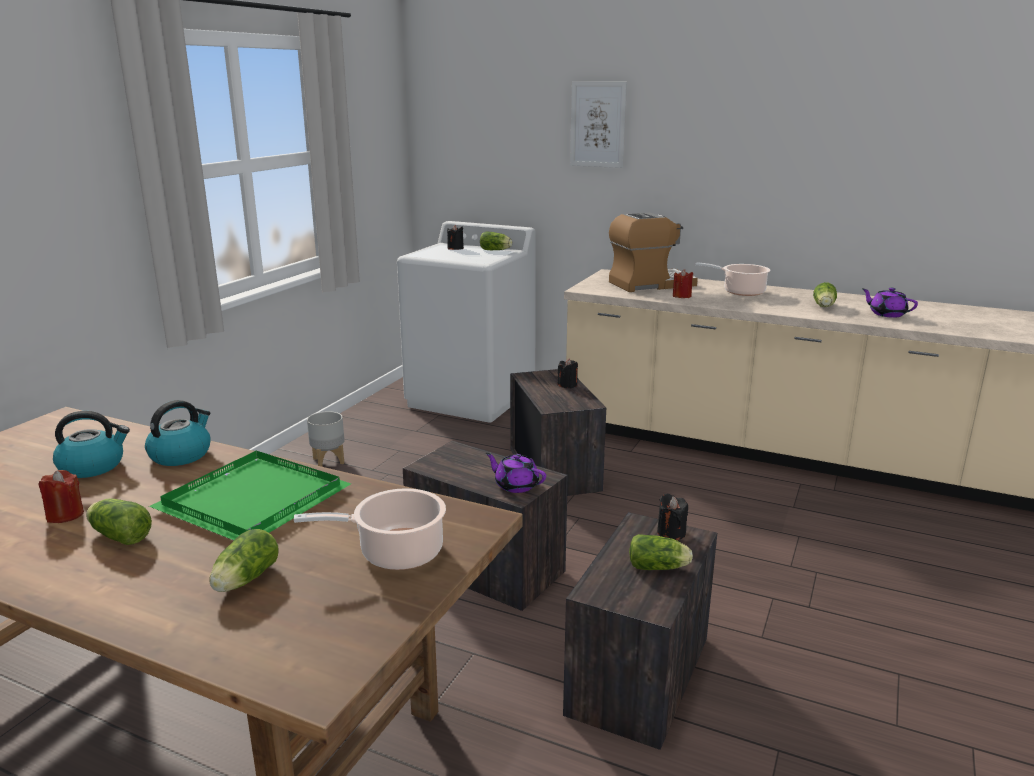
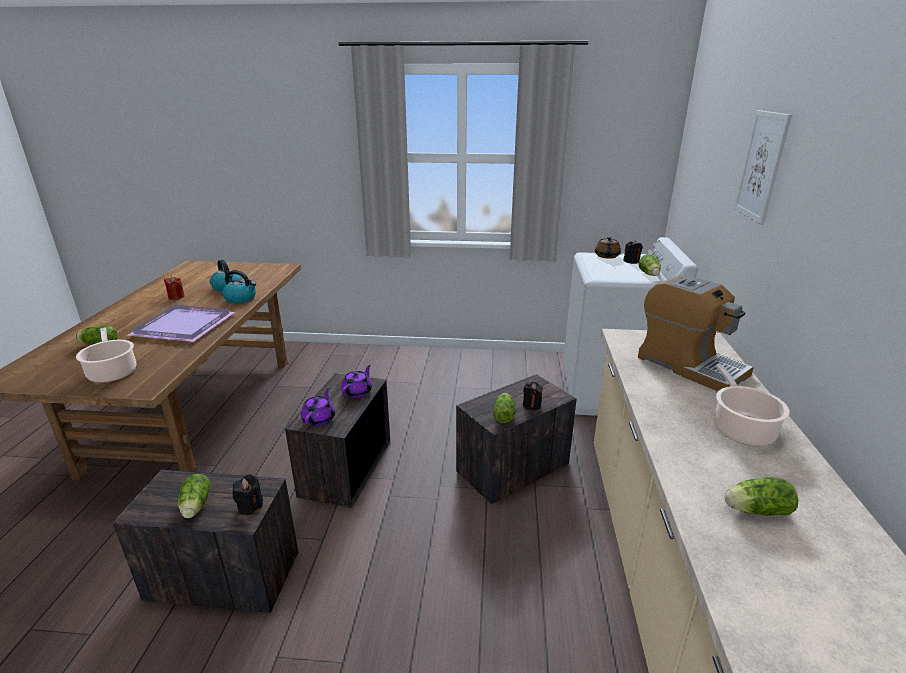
camera: 70 degrees right, 5 degrees up
(119, 535) = (153, 311): lettuce -> lettuce (504, 414)
(254, 498) = (186, 325): green tray -> purple tray
(328, 461) = (456, 368): grey planter -> none
(429, 251) = (606, 256): none -> brown teapot
(681, 296) = (661, 389): red candle -> none
(886, 314) = (793, 592): purple teapot -> purple teapot (357, 392)

